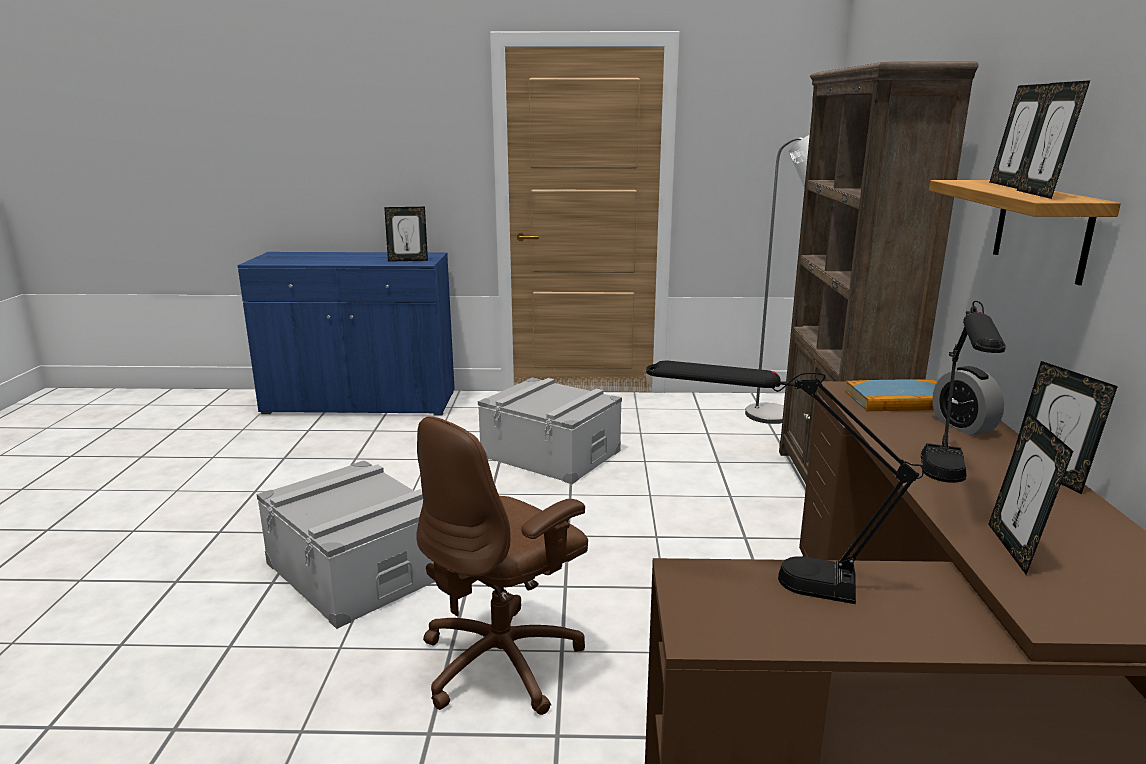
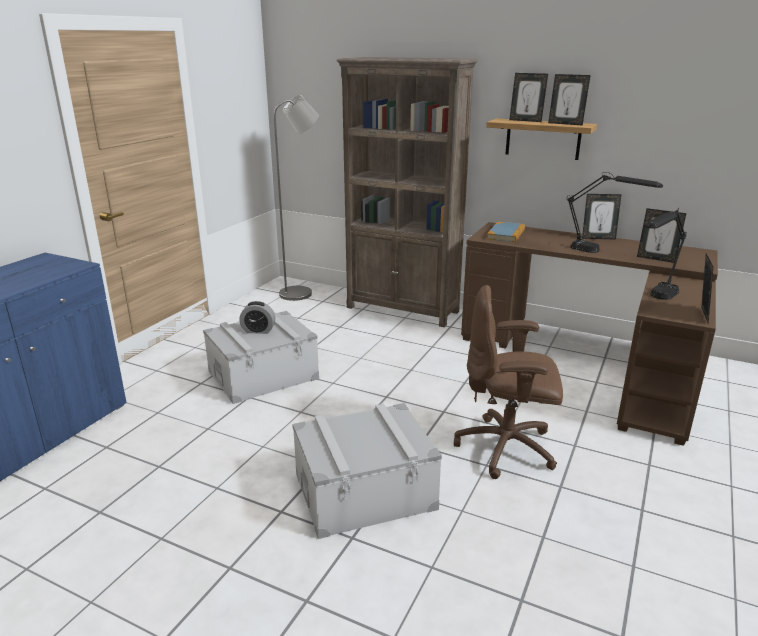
camera: 65 degrees left, 5 degrees up
(408, 260) = (51, 268): picture frame -> picture frame (700, 315)
(504, 661) = (507, 448): brown office chair -> brown office chair turned 120 degrees clockwise
(962, 426) = (543, 234): alarm clock -> alarm clock (258, 330)

